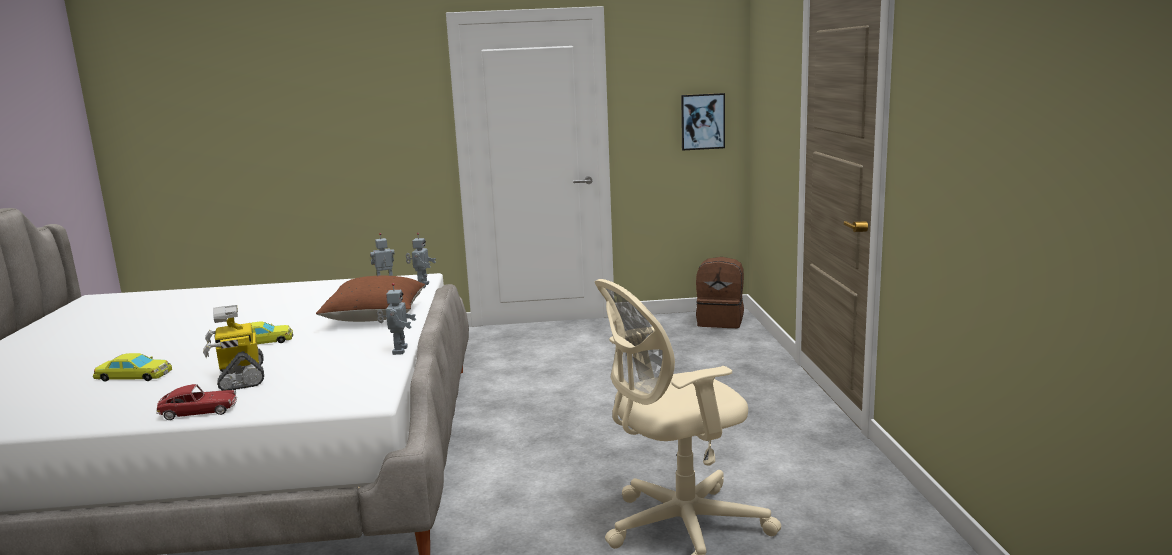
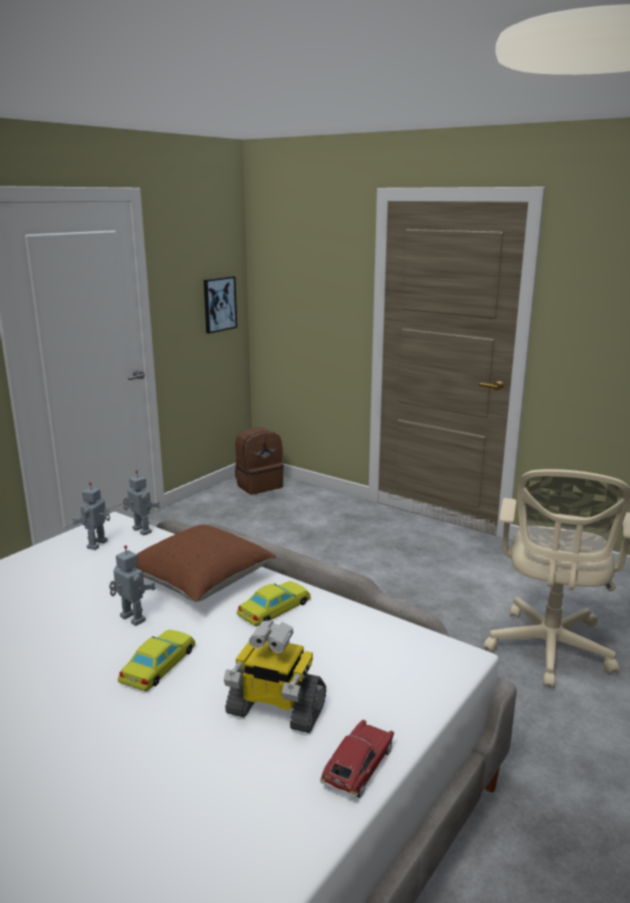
camera: 50 degrees left, 5 degrees up
(134, 376) = (133, 790): yellow toy car -> yellow toy car (275, 608)
(398, 350) = (333, 602): toy robot -> toy robot (131, 619)

